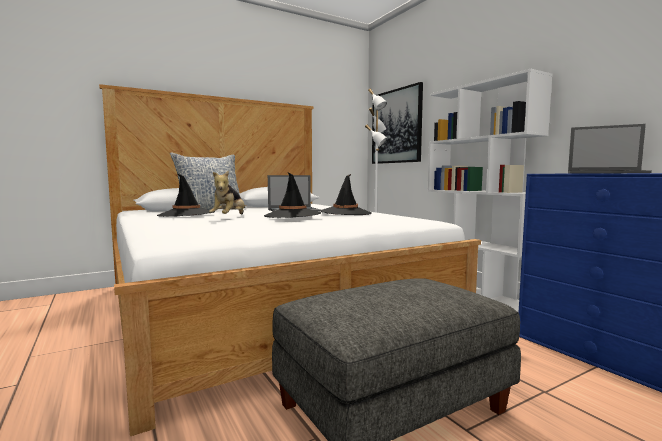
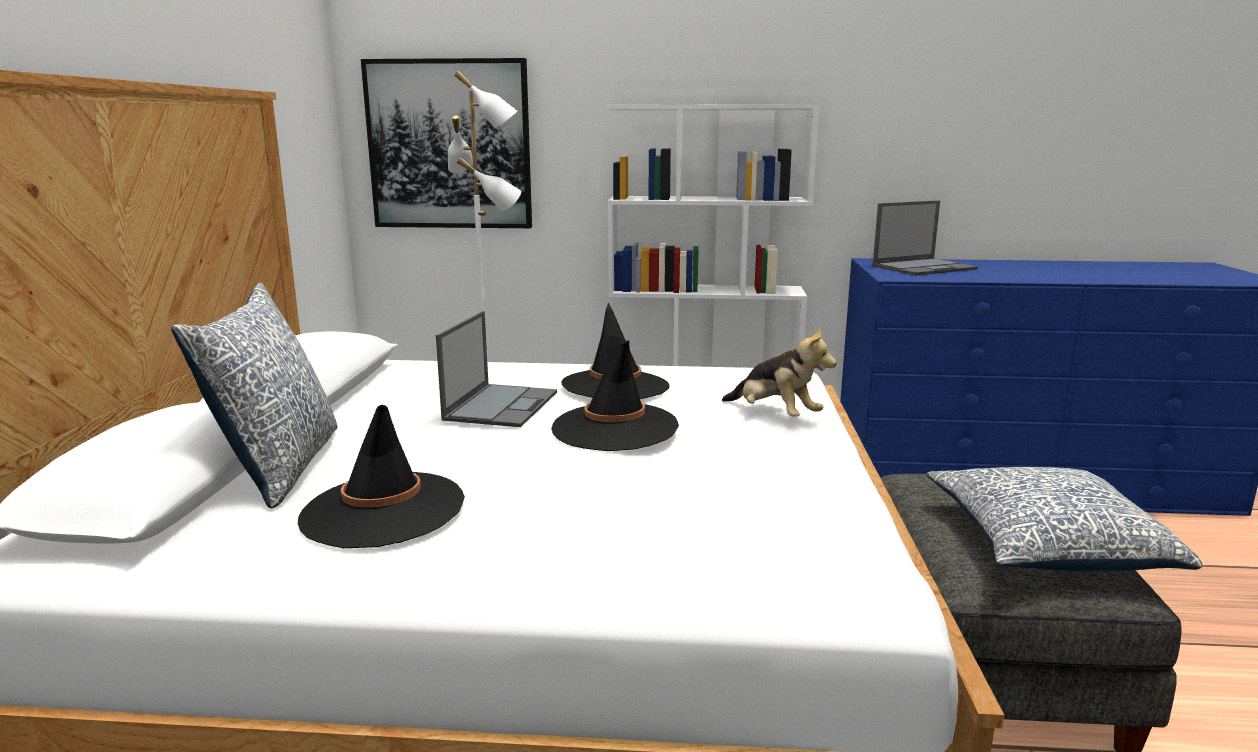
camera: 55 degrees left, 10 degrees up
(229, 217) = (543, 480): plush toy -> plush toy (775, 415)
(374, 306) = (1043, 543): none -> pillow

